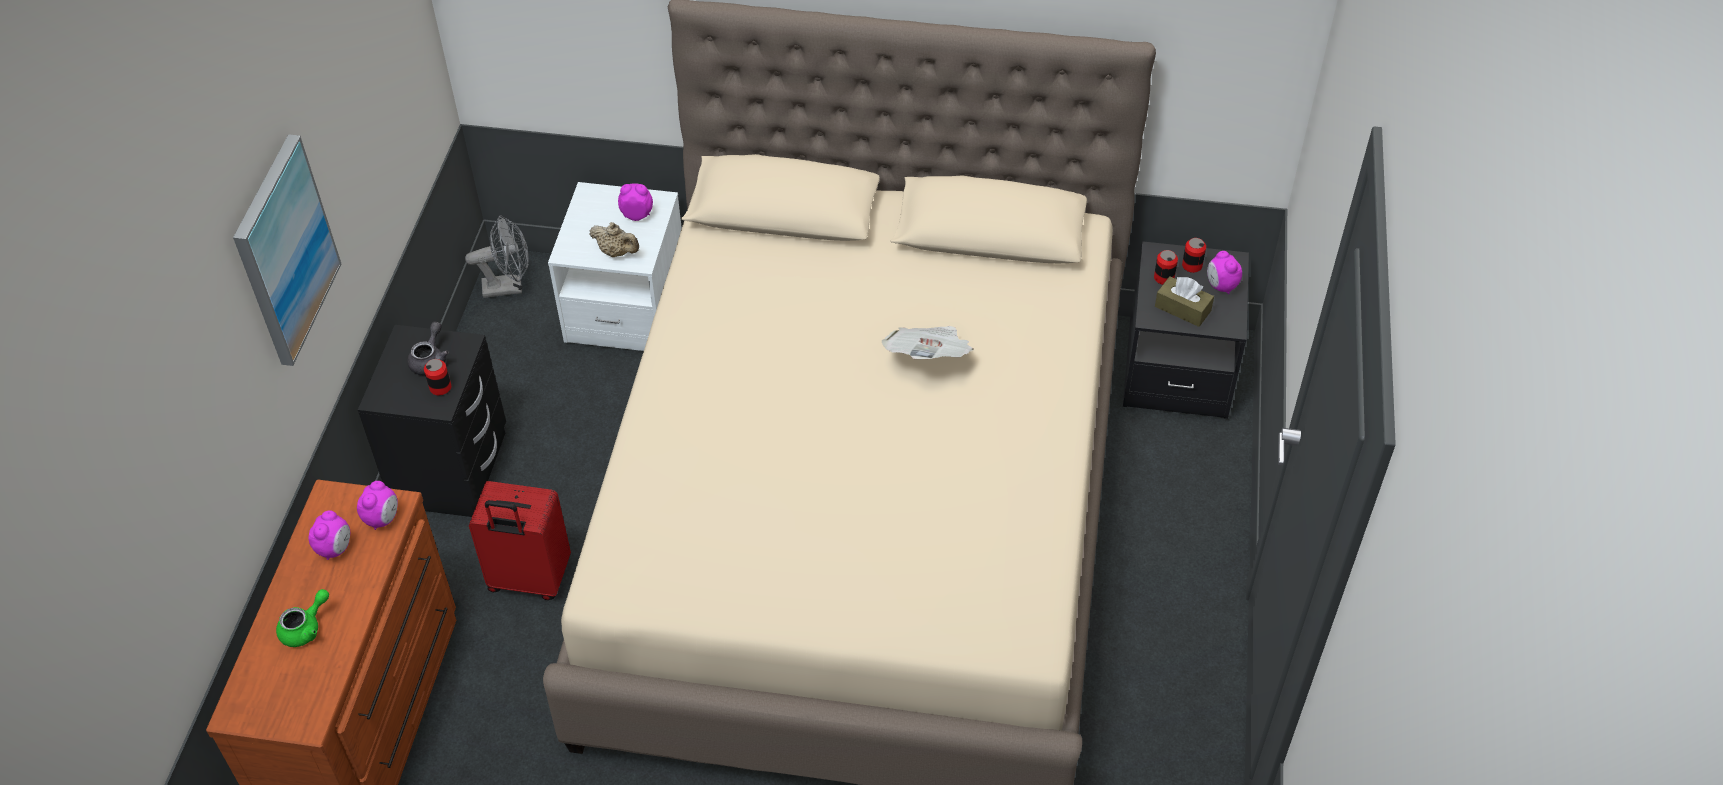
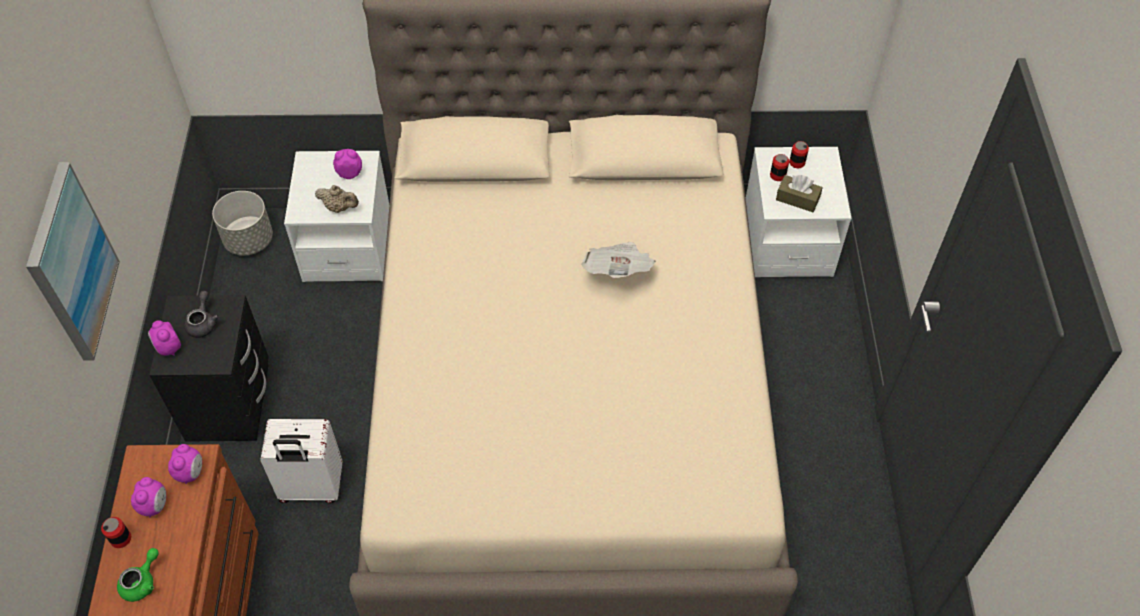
camera: 10 degrees left, 5 degrees up
(440, 387) = (216, 346): can -> can (121, 539)
(509, 286) = (248, 240): grey fan -> grey planter
(529, 580) = (311, 488): red suitcase -> white suitcase
(1177, 370) = (787, 242): black nightstand -> white nightstand
(1221, 286) = (822, 176): alarm clock -> alarm clock (168, 348)

